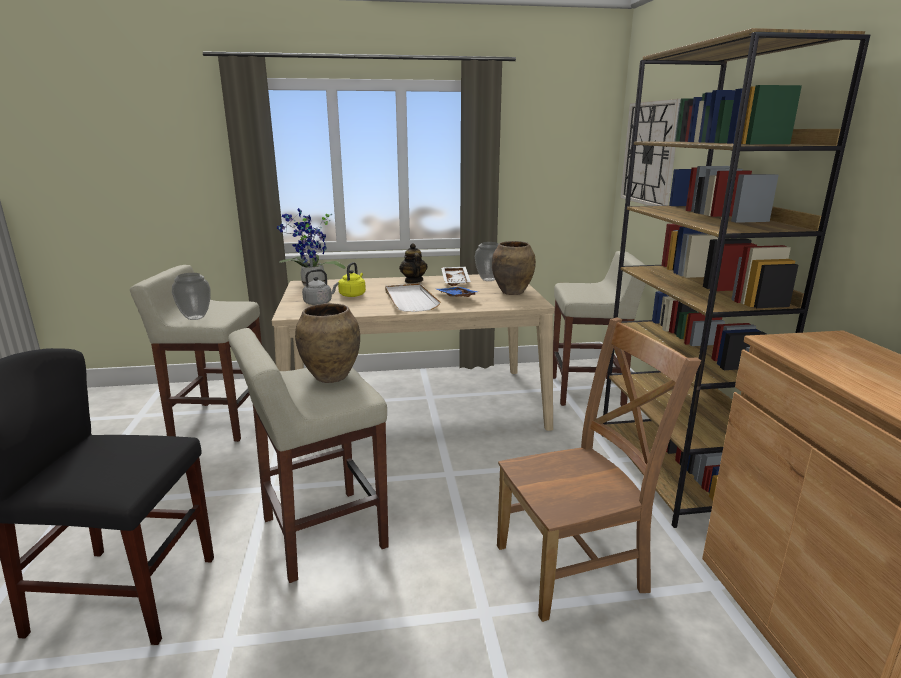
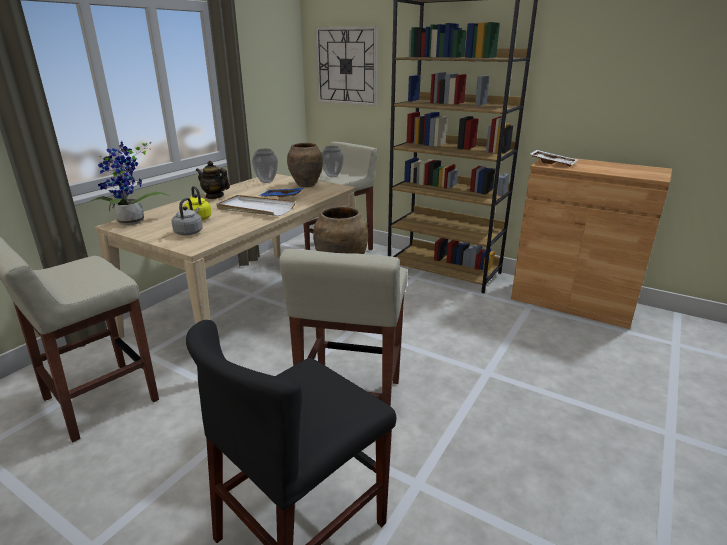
camera: 50 degrees left, 5 degrees up
(195, 318) = (80, 287): vase -> vase (332, 176)
(456, 281) = (246, 188): white tray -> white tray (552, 163)
(575, 566) = (482, 331): brown chair -> none

